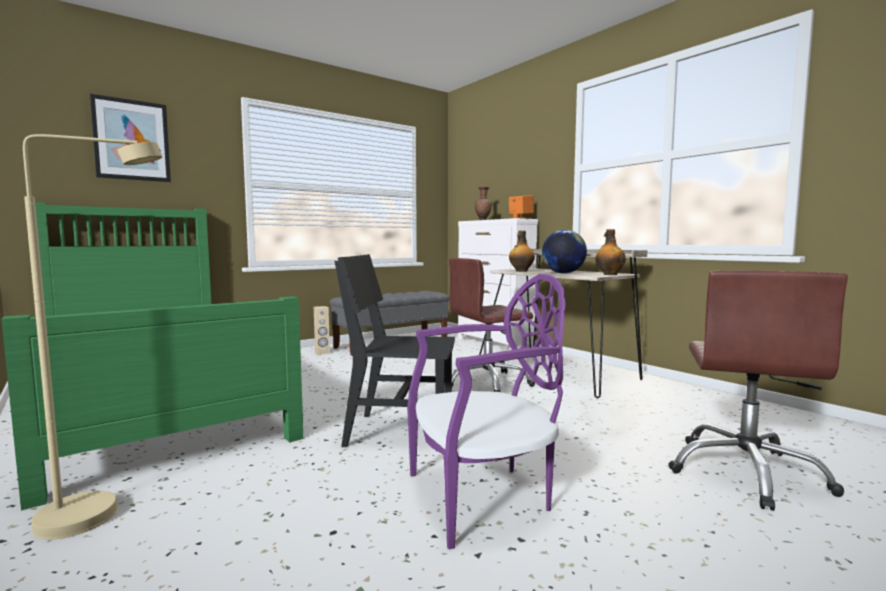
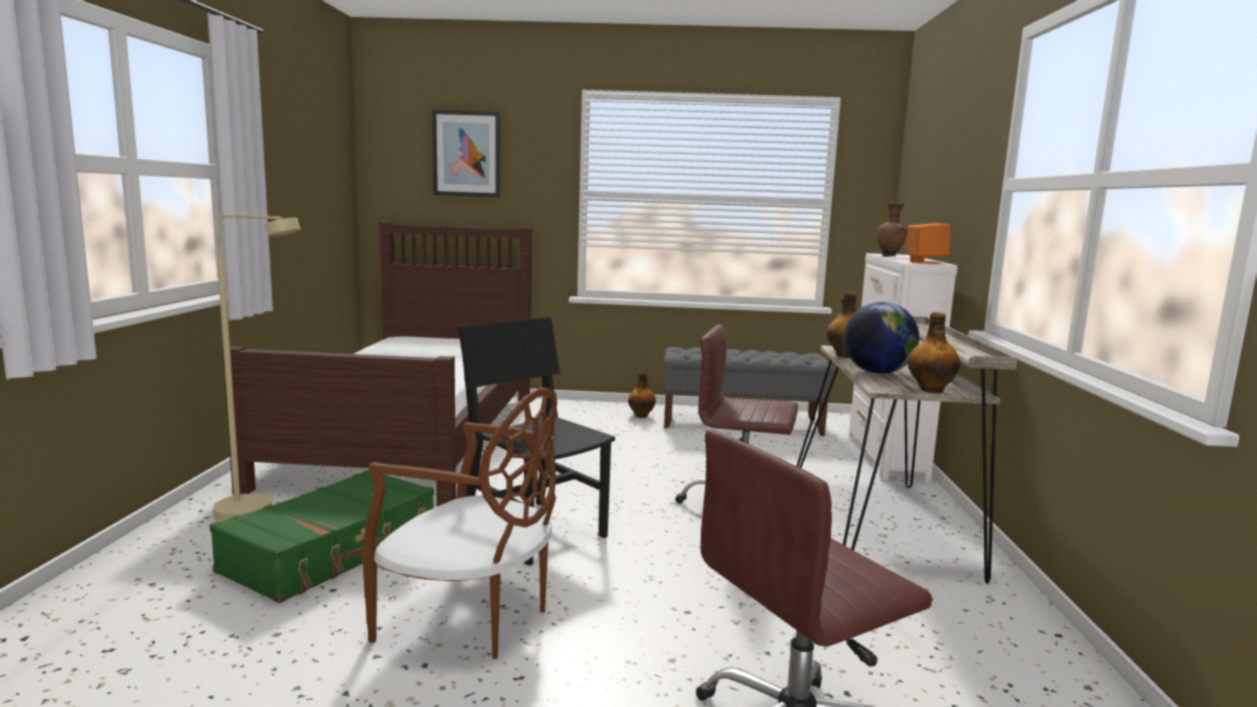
camera: 40 degrees right, 5 degrees up
(154, 405) = (413, 435): green bed -> brown bed
(266, 506) = (333, 551): none -> green suitcase
(322, 352) = (641, 415): beige speaker -> bottle
(483, 497) = (470, 620): purple chair -> brown chair

